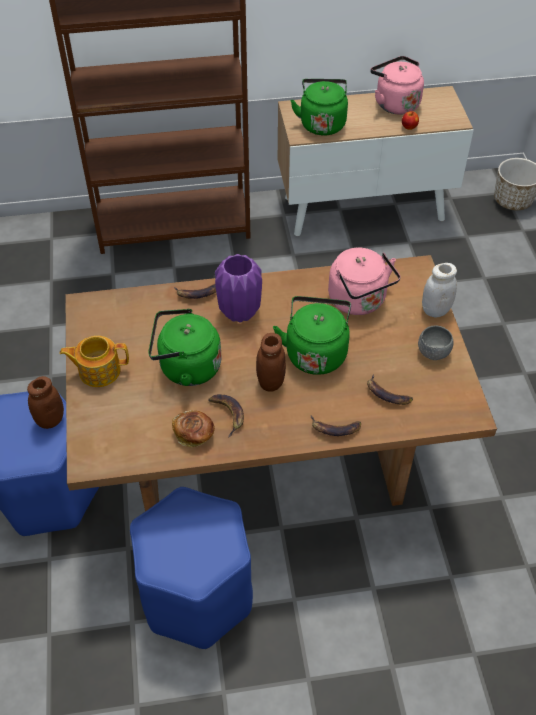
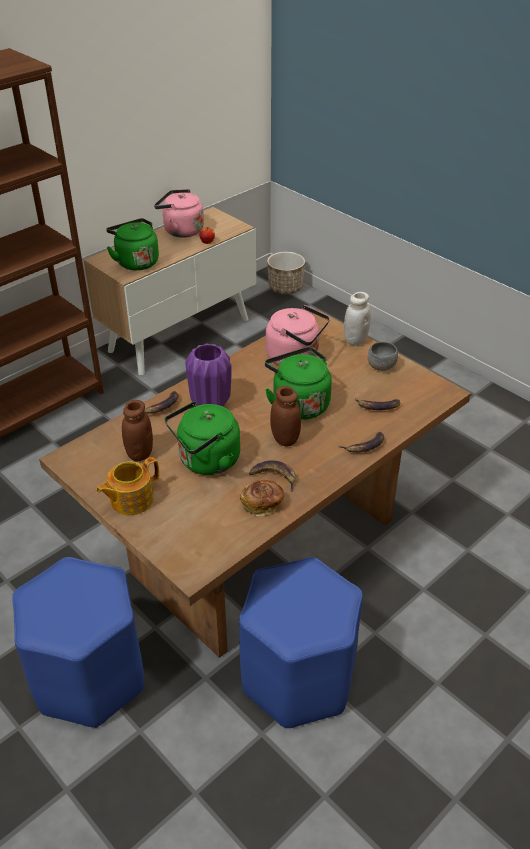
camera: 35 degrees left, 10 degrees down
(50, 420) = (89, 582): brown jar -> brown jar (139, 453)

